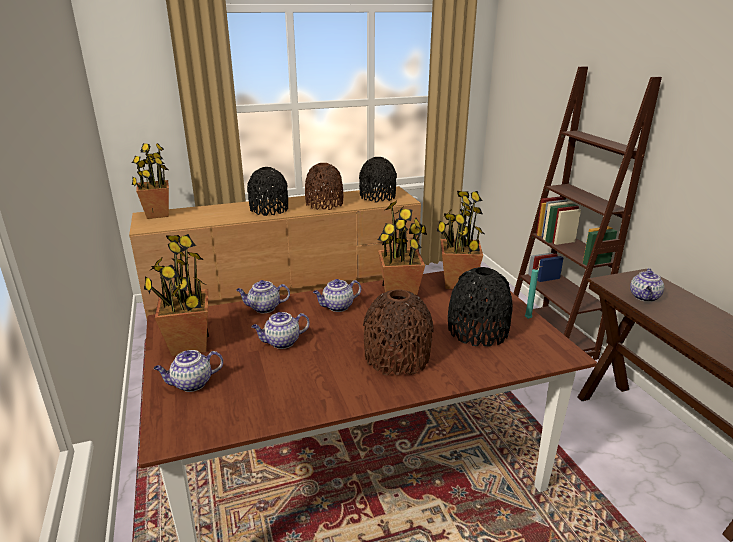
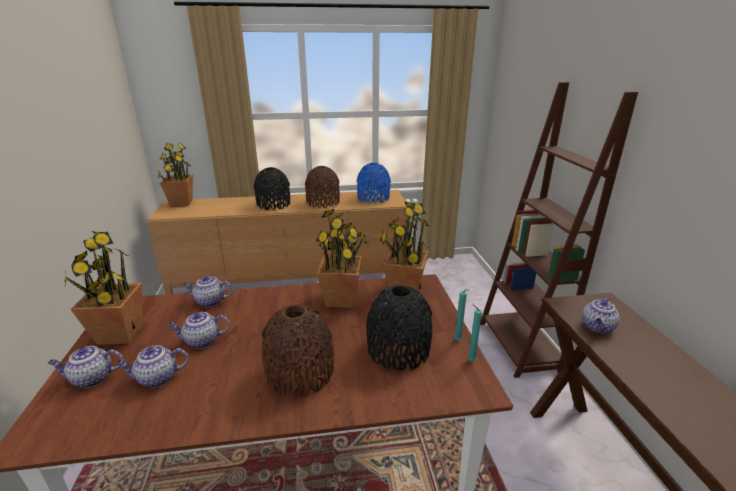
camera: 10 degrees right, 0 degrees up
(337, 307) = (276, 307): teapot -> teapot (157, 378)
(377, 197) = (373, 198): black vase -> blue vase
(546, 333) = (470, 360): none -> turquoise candle

